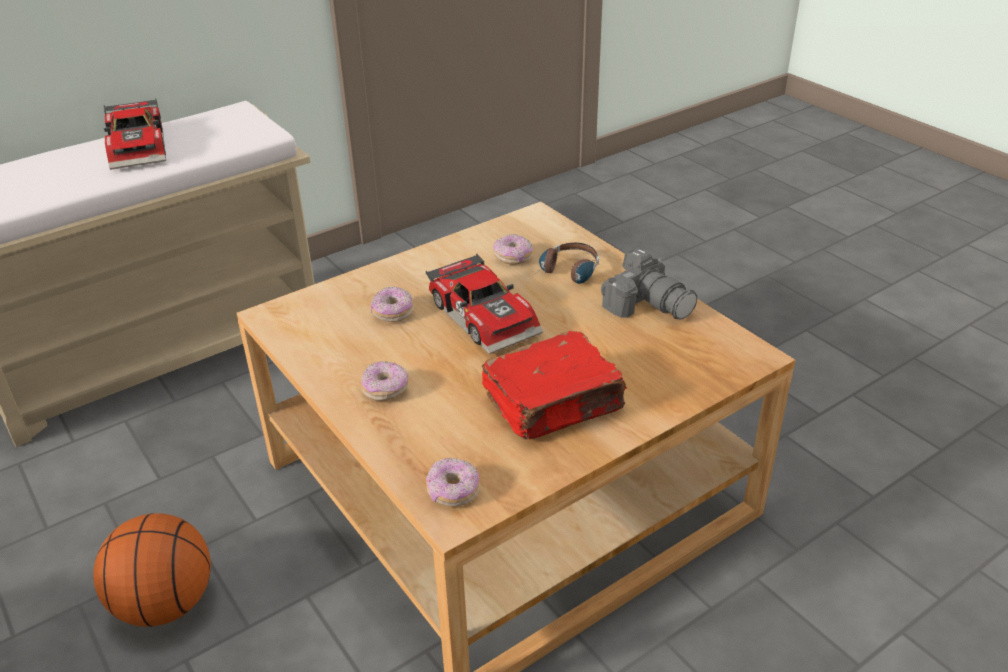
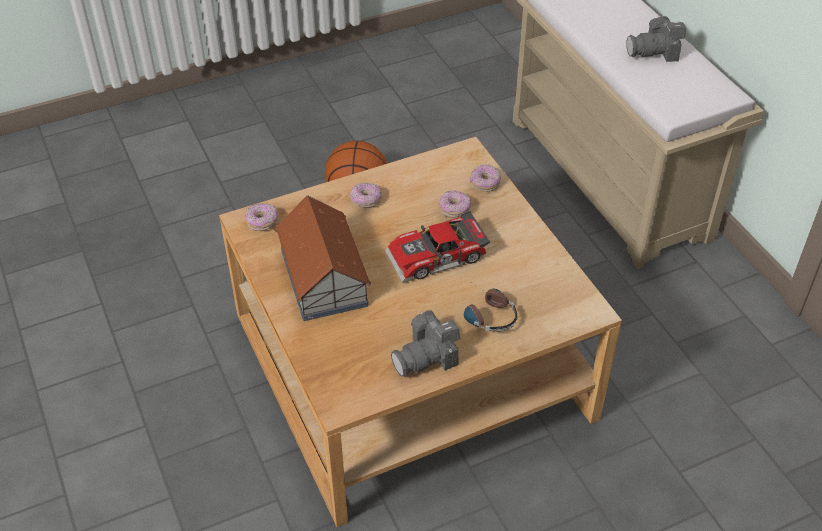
camera: 100 degrees right, 10 degrees up
(141, 146) = (655, 51): toy car -> camera
(513, 257) = (519, 285): donut -> donut (485, 183)
(554, 404) = (323, 278): red book -> toy house

